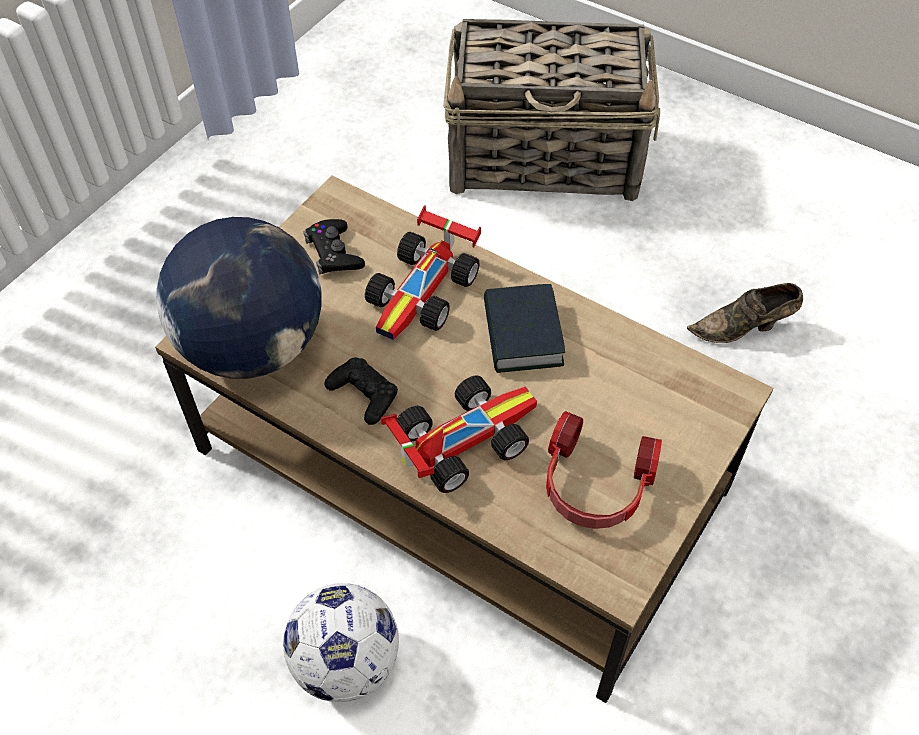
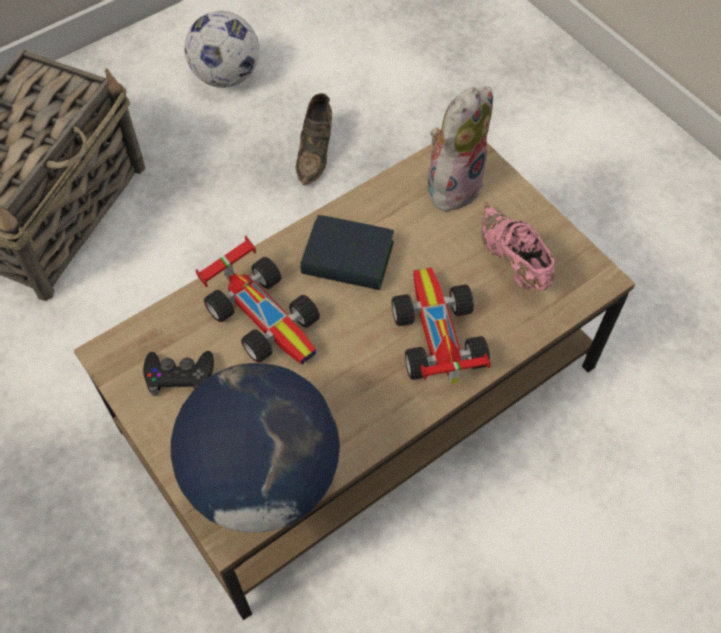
camera: 70 degrees left, 5 degrees up
(347, 662) = (507, 542): football -> football (226, 76)
(364, 394) = (360, 397): black game controller -> none
(595, 486) = (512, 262): headphones -> pink shoe
(674, 398) = (453, 184): none -> plush toy

